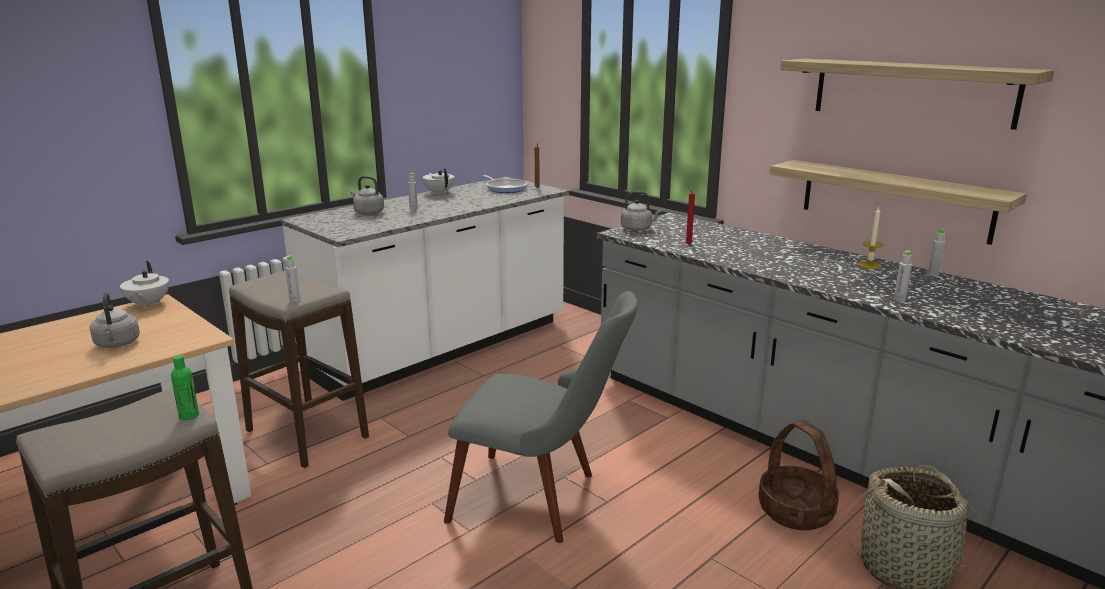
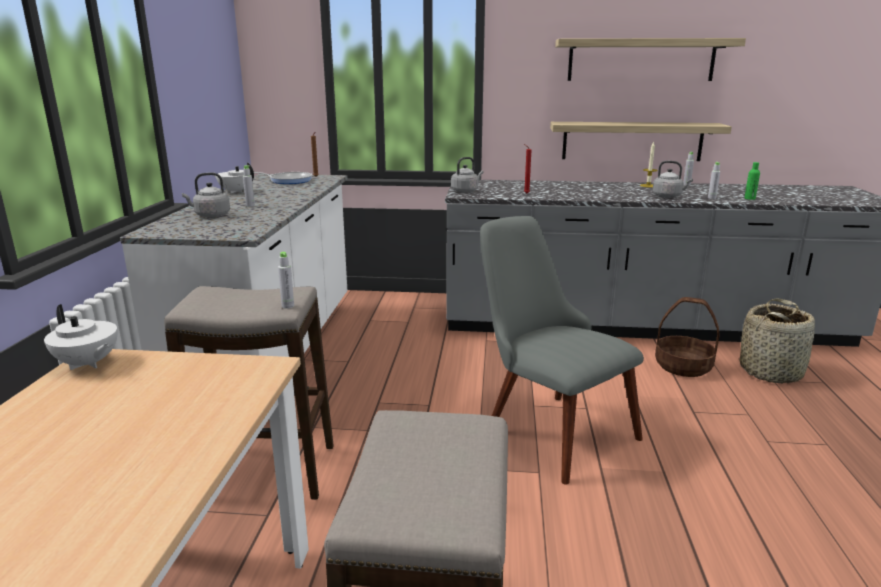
camera: 40 degrees left, 0 degrees up
(117, 344) = (165, 410): grey kettle -> grey kettle (668, 196)
(189, 415) = (476, 423): green bottle -> green bottle (749, 198)
(542, 499) = (547, 426): grey chair -> grey chair turned 105 degrees counterclockwise

